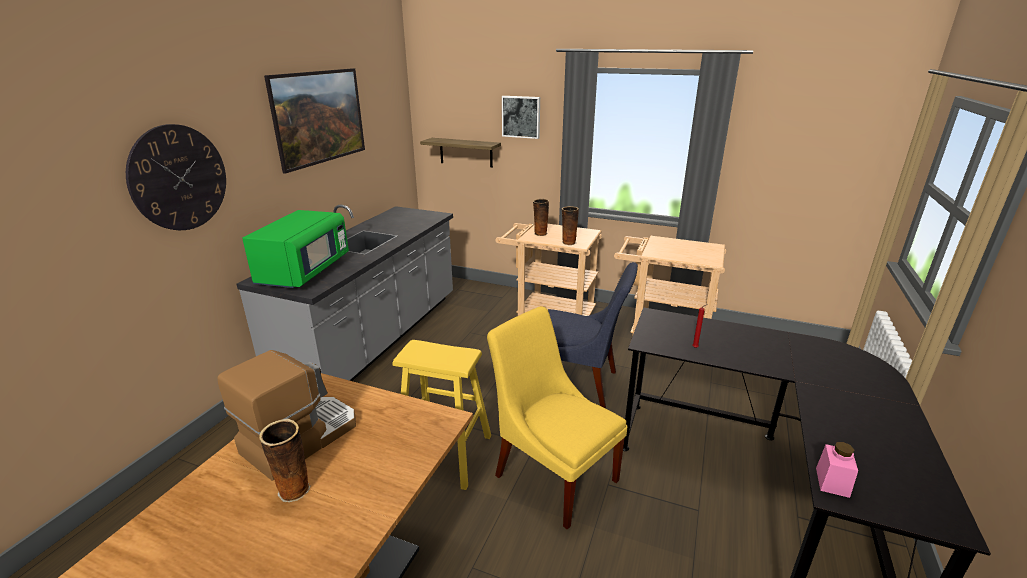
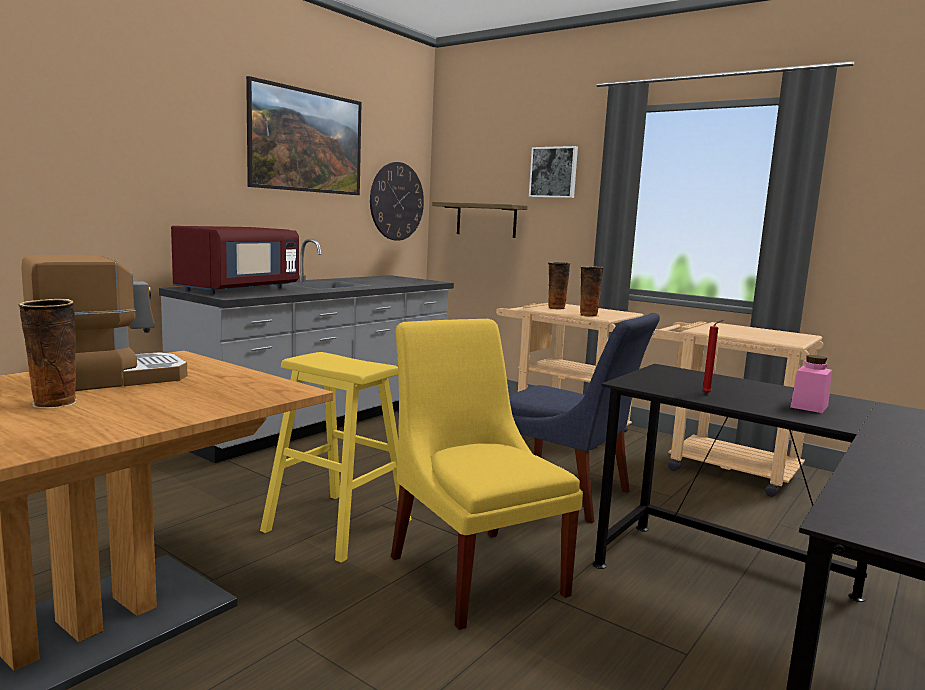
camera: 15 degrees right, 15 degrees down
(179, 178) = (120, 149): wall clock -> wall clock (397, 201)
(304, 272) = (238, 289): green microwave -> red microwave
(832, 482) = (853, 513): pink jar -> pink jar (809, 406)

